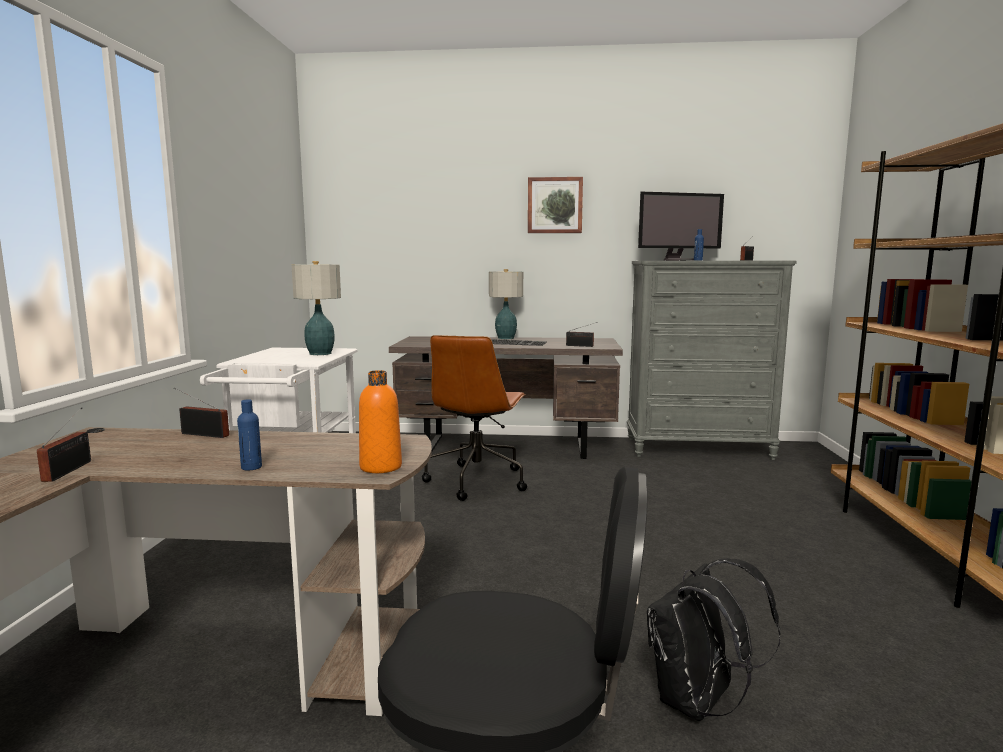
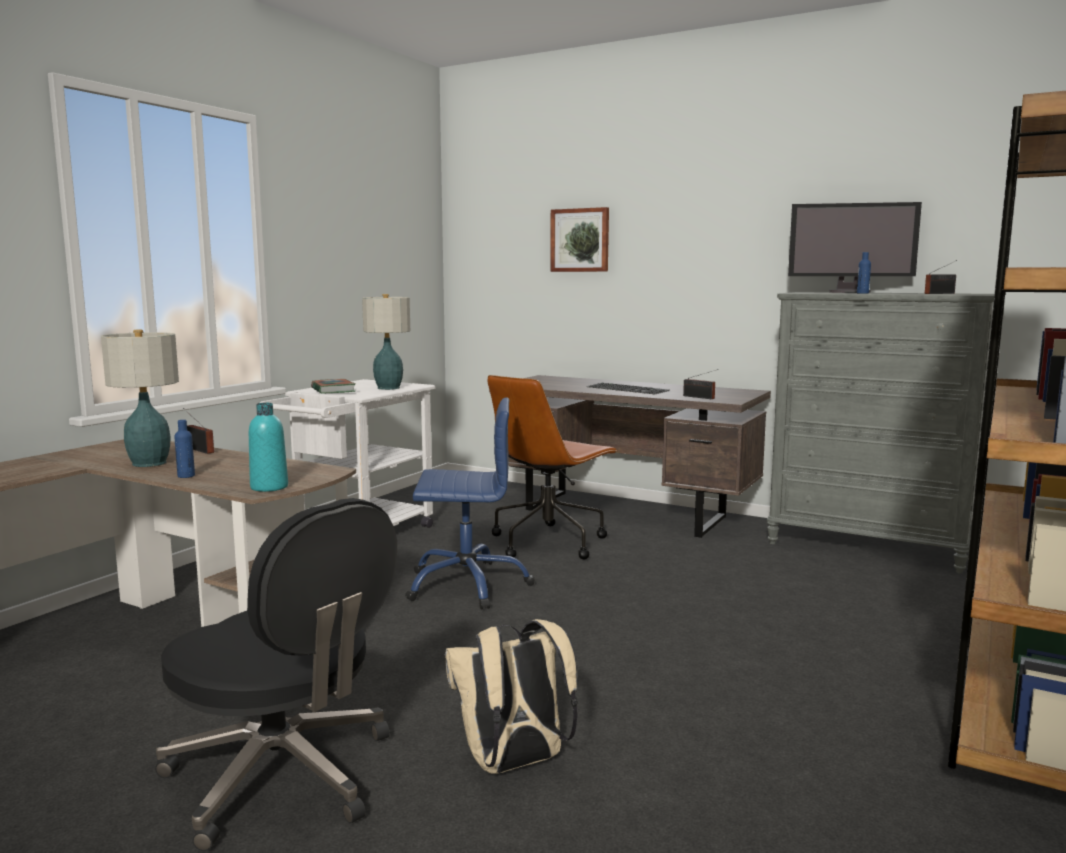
camera: 25 degrees right, 0 degrees up
(70, 469) = (81, 463): radio -> none
(271, 359) = (333, 390): none -> book
(380, 467) = (269, 487): orange bottle -> turquoise bottle
(453, 532) = (467, 584): none -> blue office chair
(505, 338) = (636, 383): table lamp -> table lamp (149, 463)
(555, 205) = (703, 222): picture -> picture (580, 240)
(698, 703) = (513, 764): black backpack -> beige backpack

